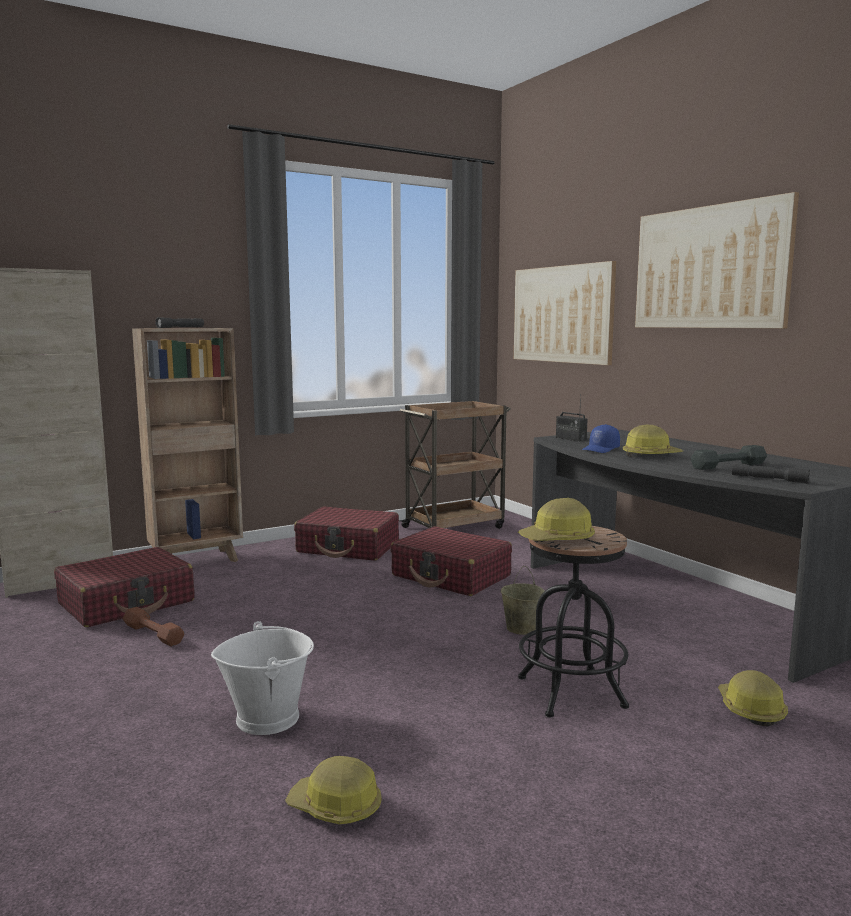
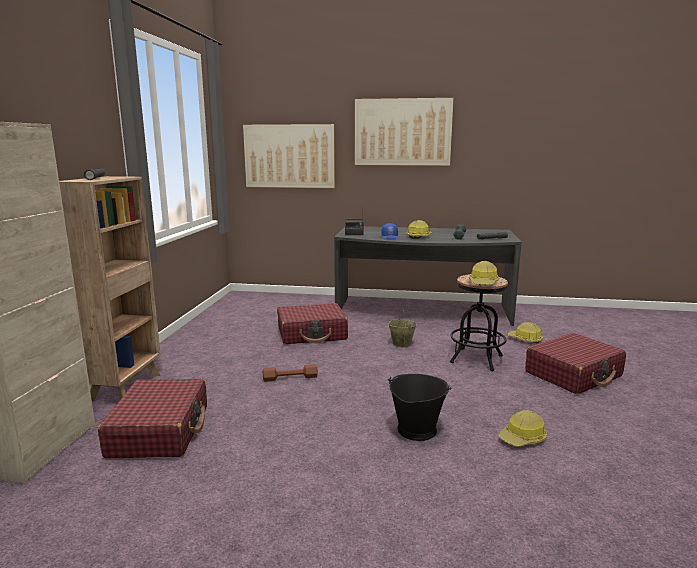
camera: 50 degrees left, 5 degrees up
(153, 634) = (241, 434): brown dumbbell -> brown dumbbell (290, 378)
(268, 717) = (416, 429): white bucket -> black bucket
(348, 547) = (213, 340): red suitcase -> red suitcase (573, 374)
(454, 527) = (242, 308): brown cart -> none

